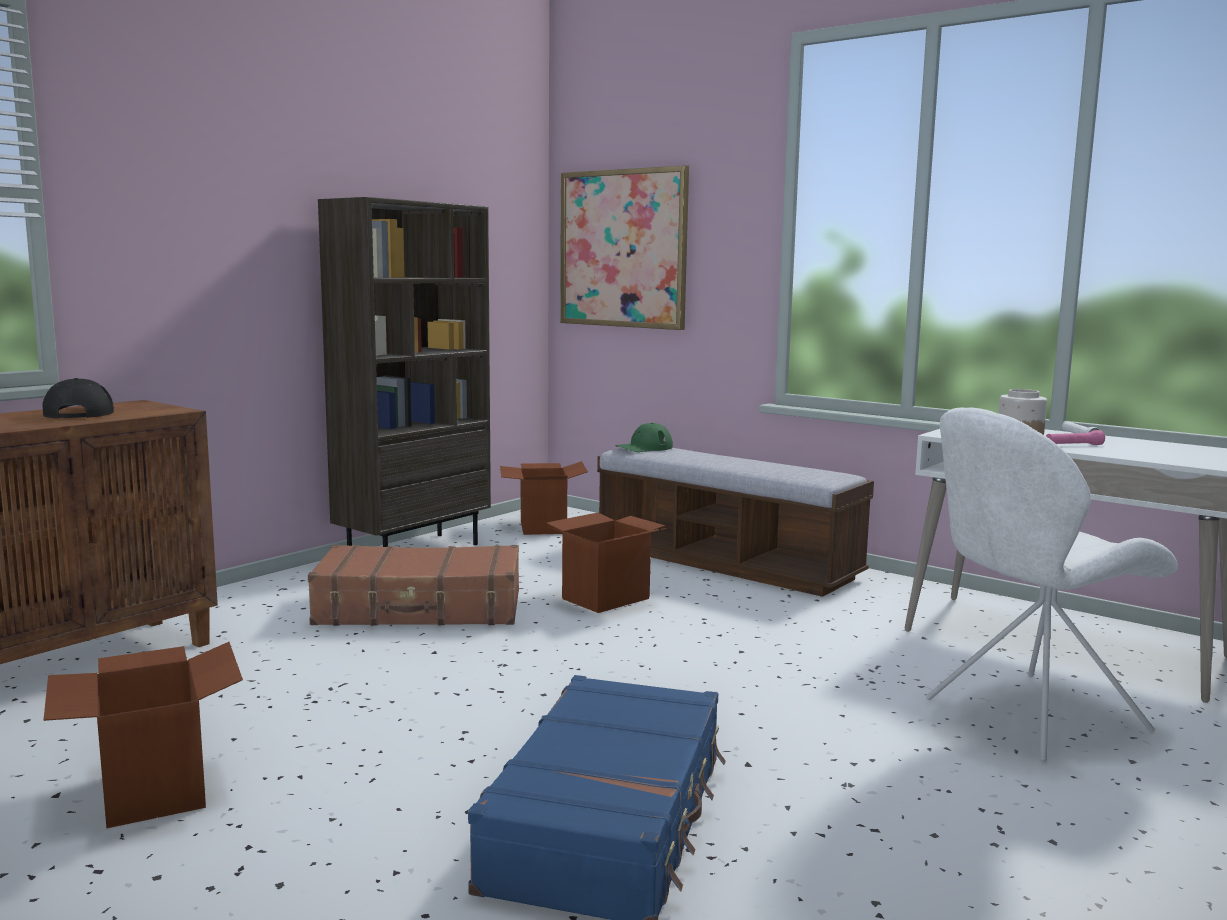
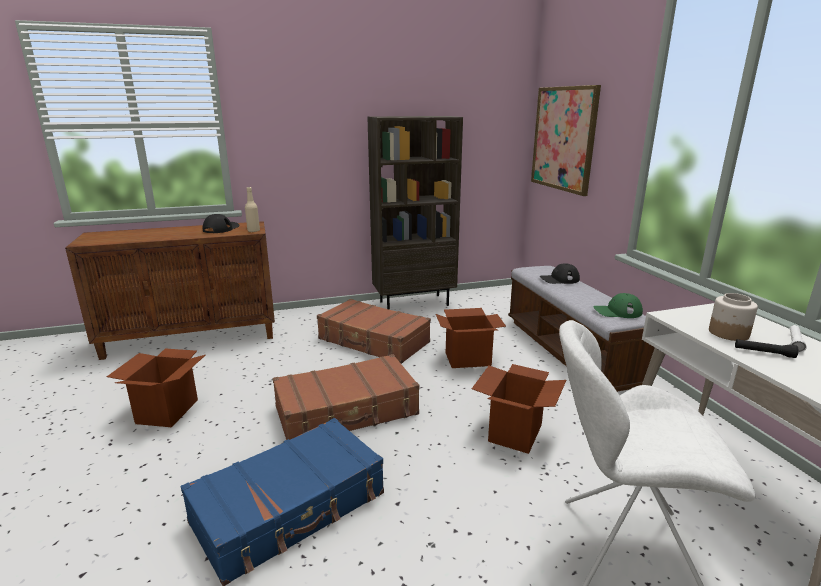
camera: 35 degrees right, 10 degrees up
(169, 410) = (253, 231): none -> beige bottle
(517, 697) = (347, 411): none -> brown suitcase
(543, 527) = (495, 300): cardboard box -> cardboard box (515, 433)
(644, 448) = (540, 269): green cap -> green cap (617, 311)
(689, 454) = (559, 279): none -> black cap
(1073, 445) = (764, 353): pink flashlight -> black flashlight

